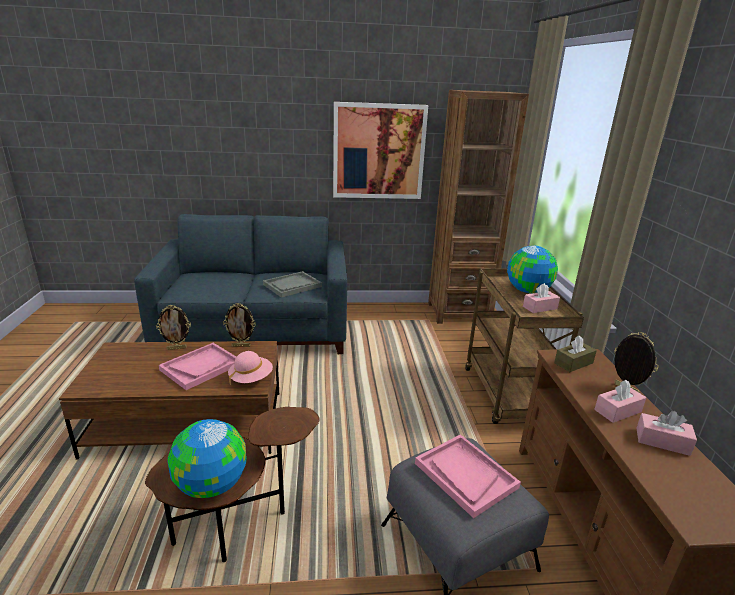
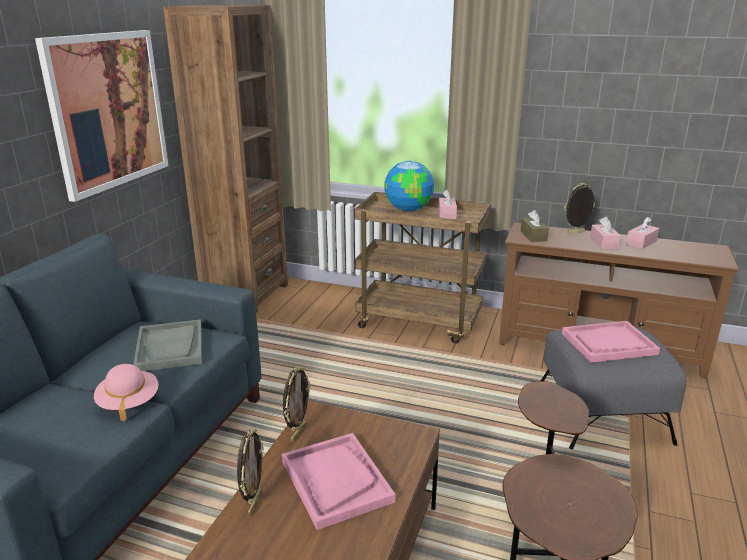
camera: 65 degrees left, 0 degrees up
(211, 485) = (600, 501): globe -> none
(251, 378) = (396, 436): pink hat -> pink hat (128, 402)

